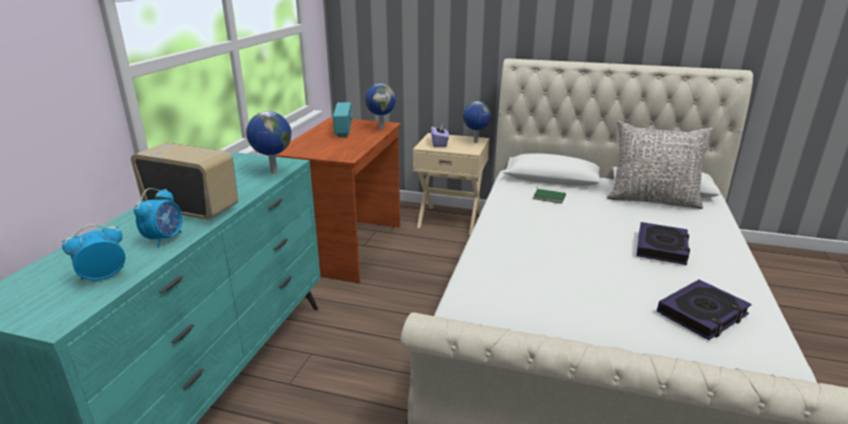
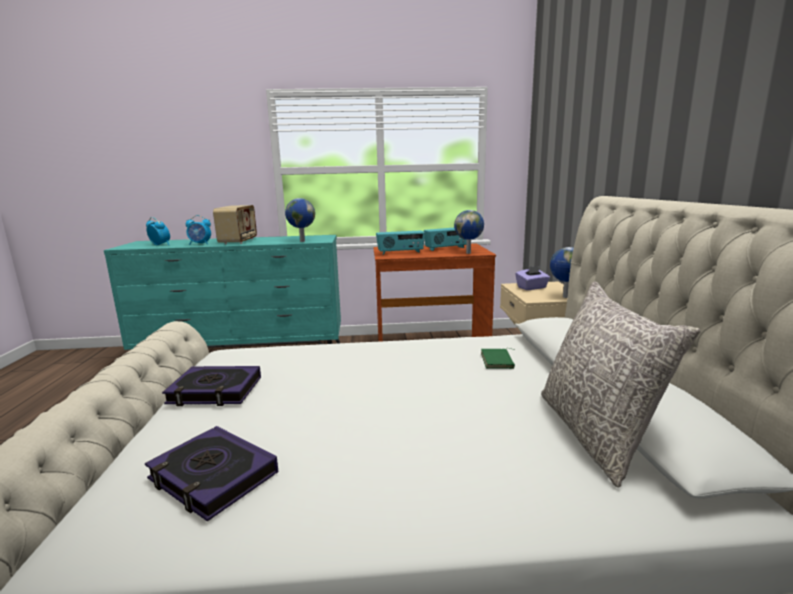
camera: 70 degrees right, 10 degrees down
(337, 148) = (400, 253): none -> radio
(662, 247) = (400, 442): book -> book (215, 391)

